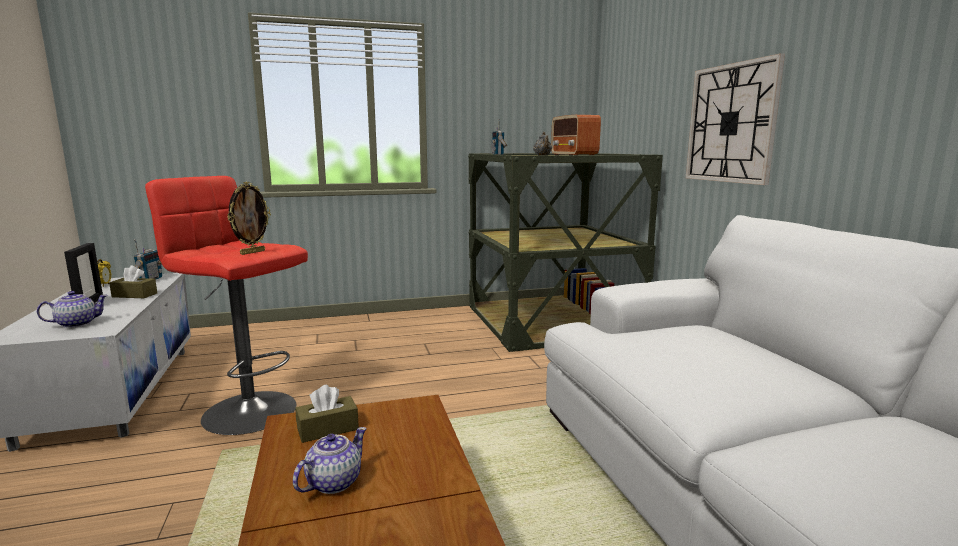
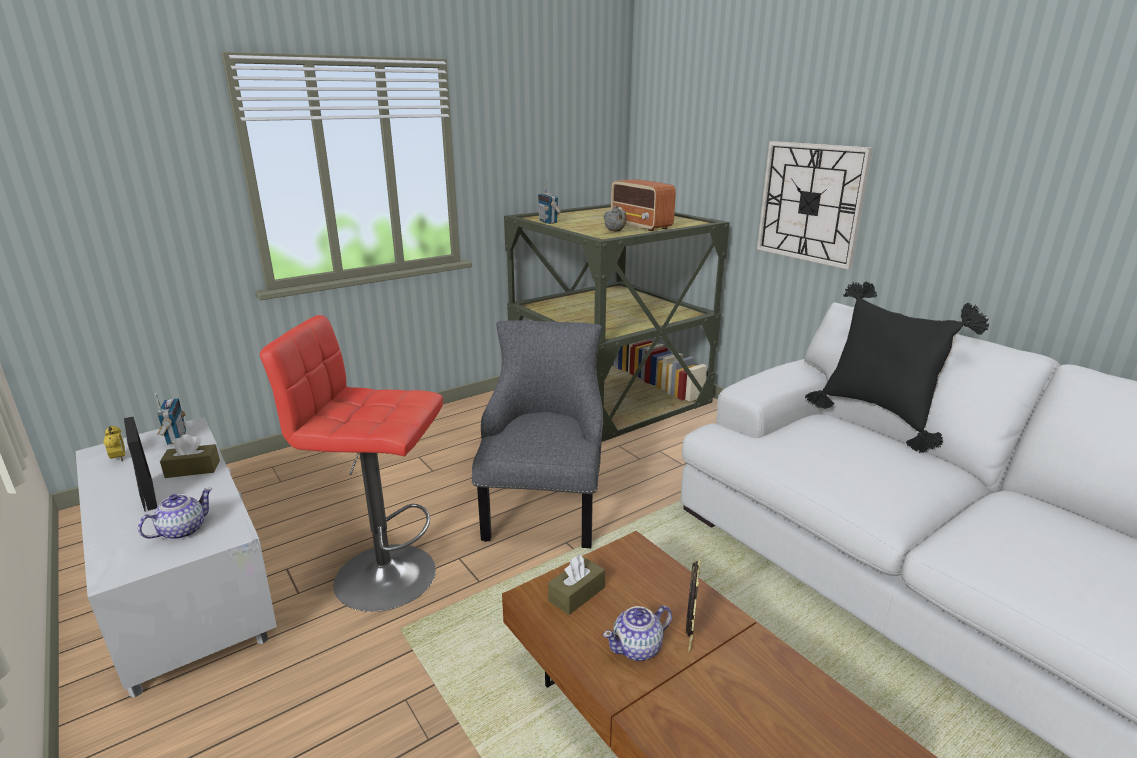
camera: 20 degrees left, 10 degrees up
(252, 252) = (402, 414): picture frame -> picture frame (689, 639)
(333, 482) = (638, 648): teapot -> teapot turned 135 degrees counterclockwise
(418, 392) = (544, 512): none -> grey armchair
(760, 337) = (877, 424): none -> black pillow

